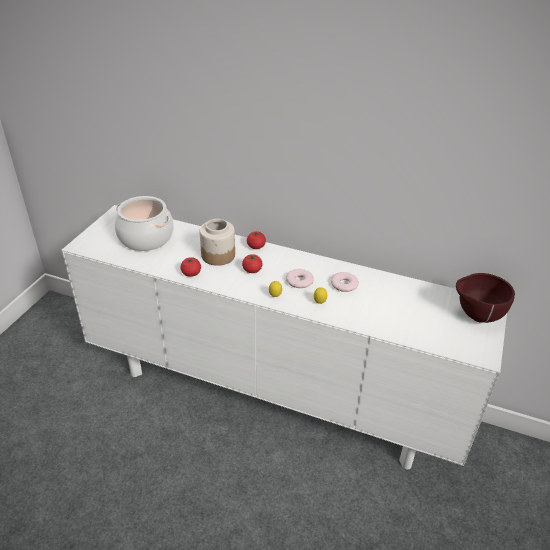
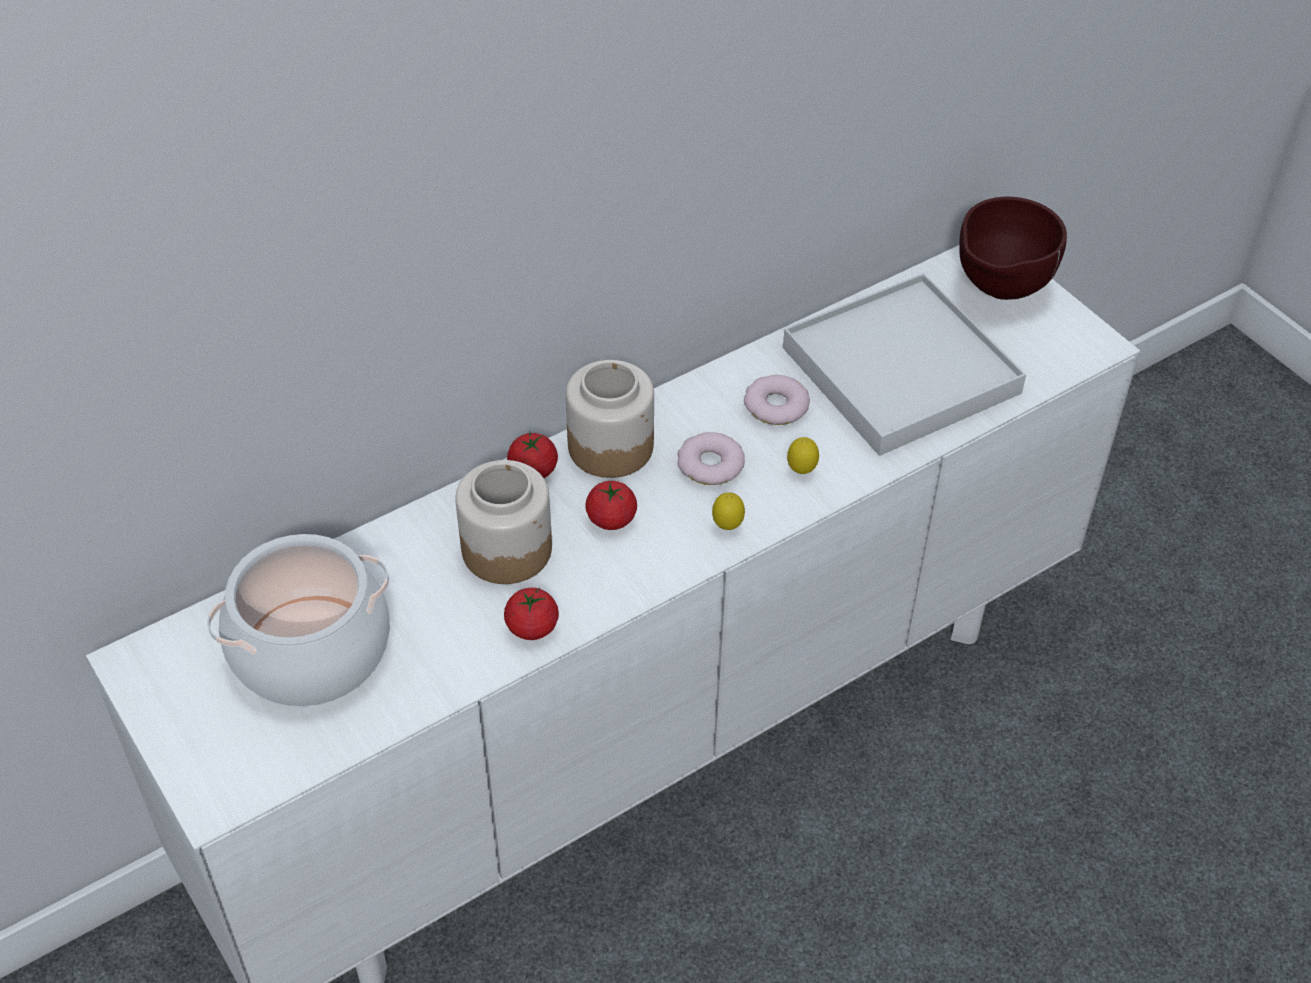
camera: 55 degrees left, 10 degrees up
(283, 257) = (610, 446): none -> jar
(399, 307) = (901, 370): none -> white tray

